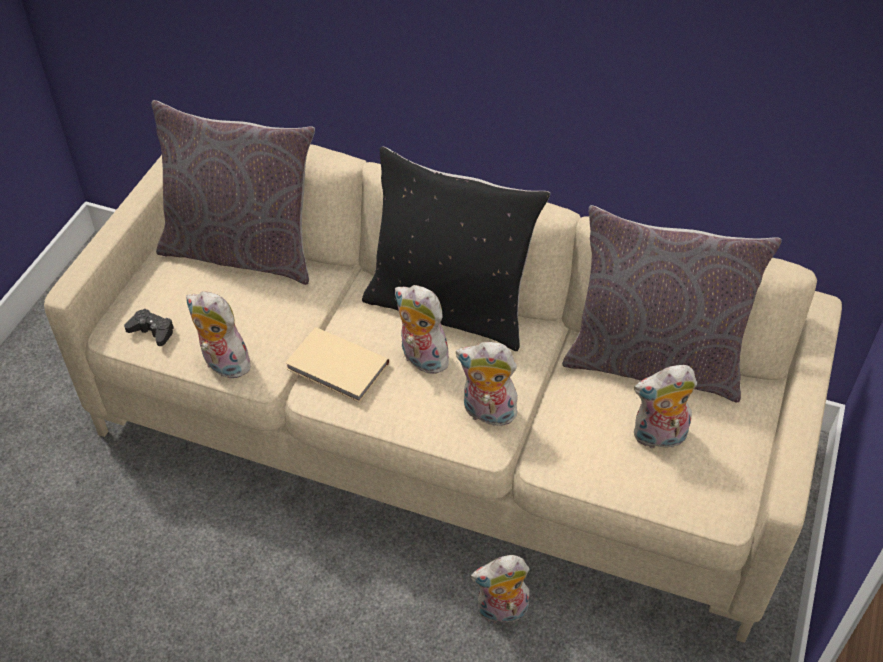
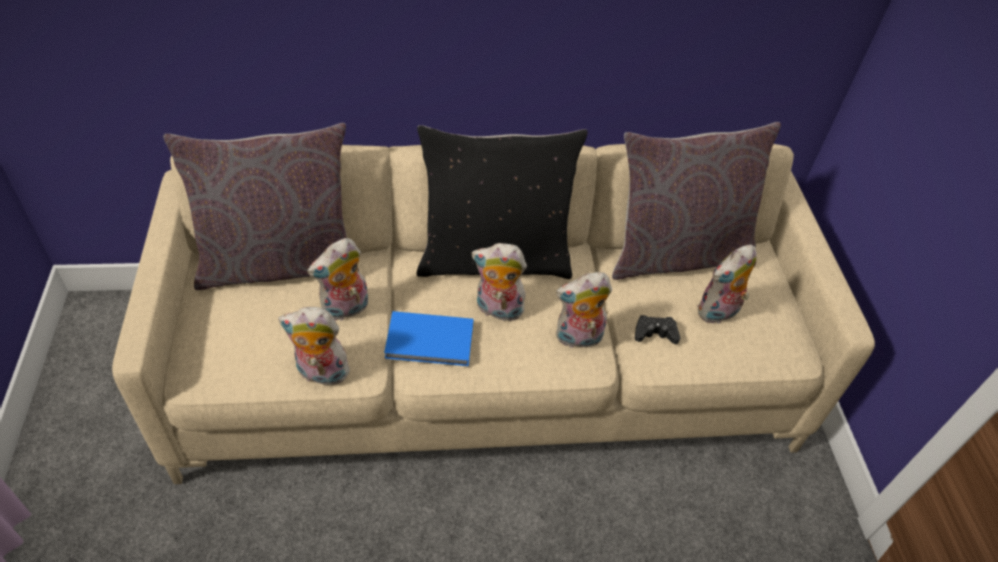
camera: 30 degrees left, 0 degrees up
(152, 331) = (232, 365): black game controller -> black game controller (655, 333)
(337, 368) = (430, 342): beige book -> blue book
(501, 612) = (617, 502): plush toy -> plush toy (345, 310)

